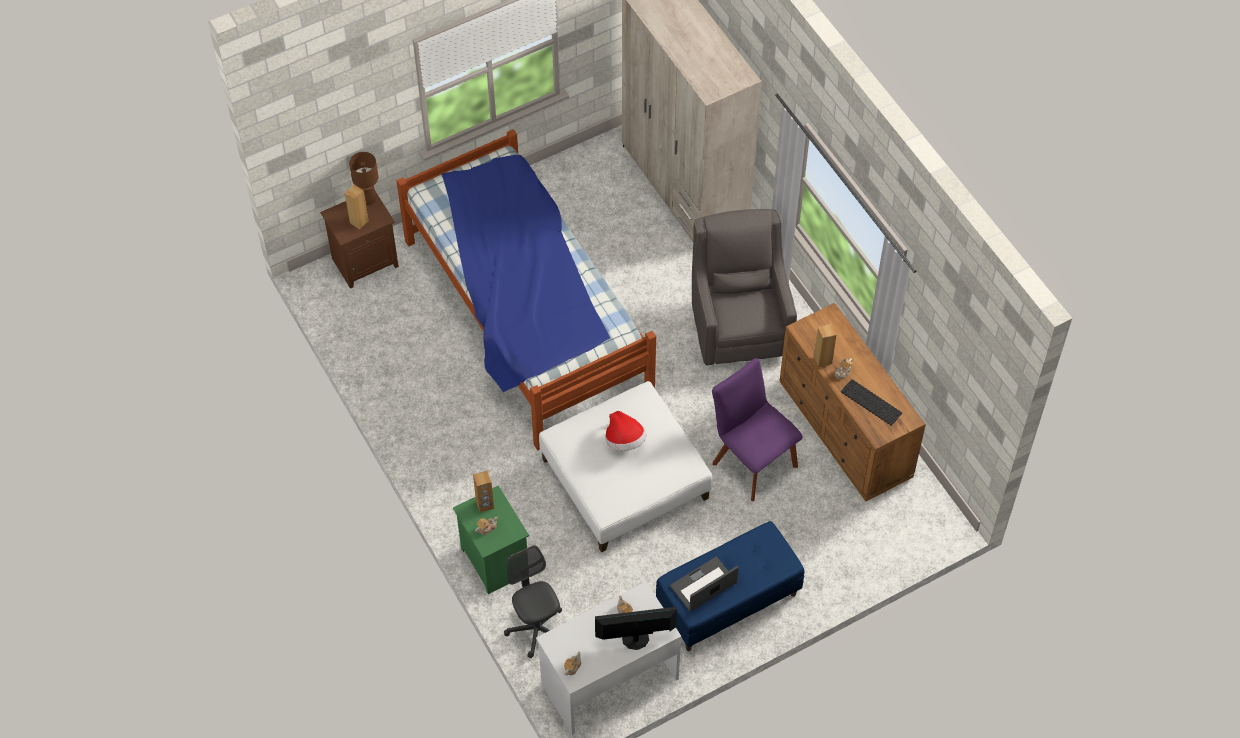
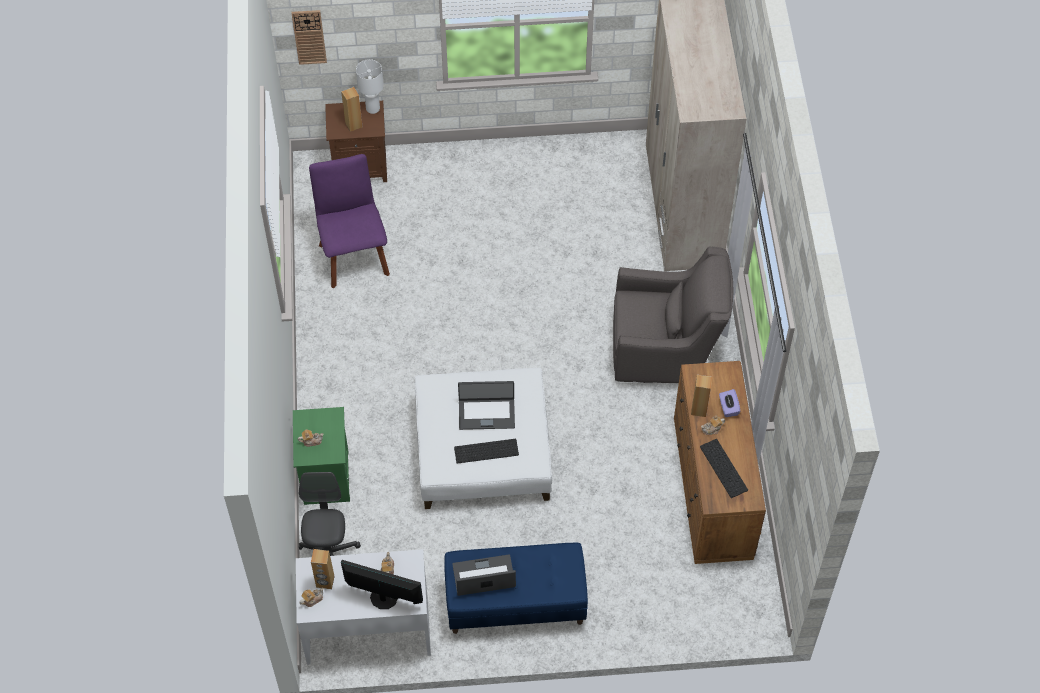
camera: 25 degrees right, 0 degrees up
(300, 150) = (309, 36): none -> wall clock
(369, 199) = (373, 108): brown table lamp -> white table lamp
(485, 505) = (321, 420): brown speaker -> brown speaker (325, 582)
(525, 317) = (474, 269): bed -> none
(625, 440) = (486, 413): hat -> laptop
(643, 473) = (486, 450): none -> keyboard
(739, 324) = (665, 351): grey armchair -> grey armchair turned 75 degrees clockwise
(752, 461) = (608, 482): purple chair -> purple chair (353, 256)
(847, 348) = (728, 408): none -> purple tissue box

